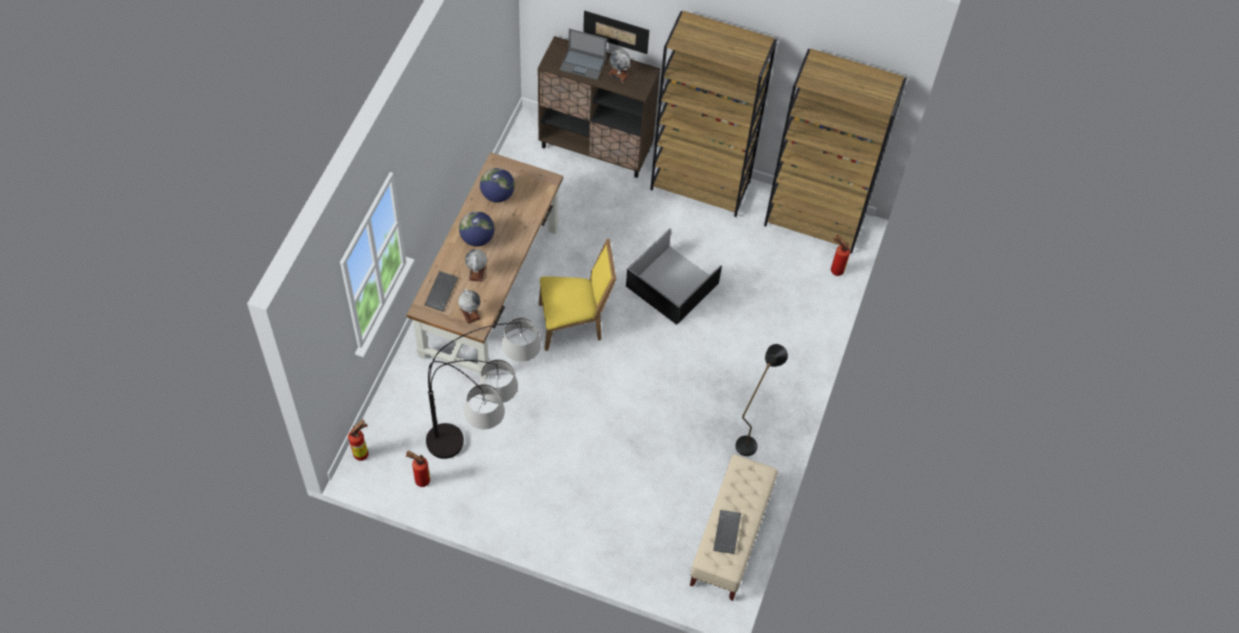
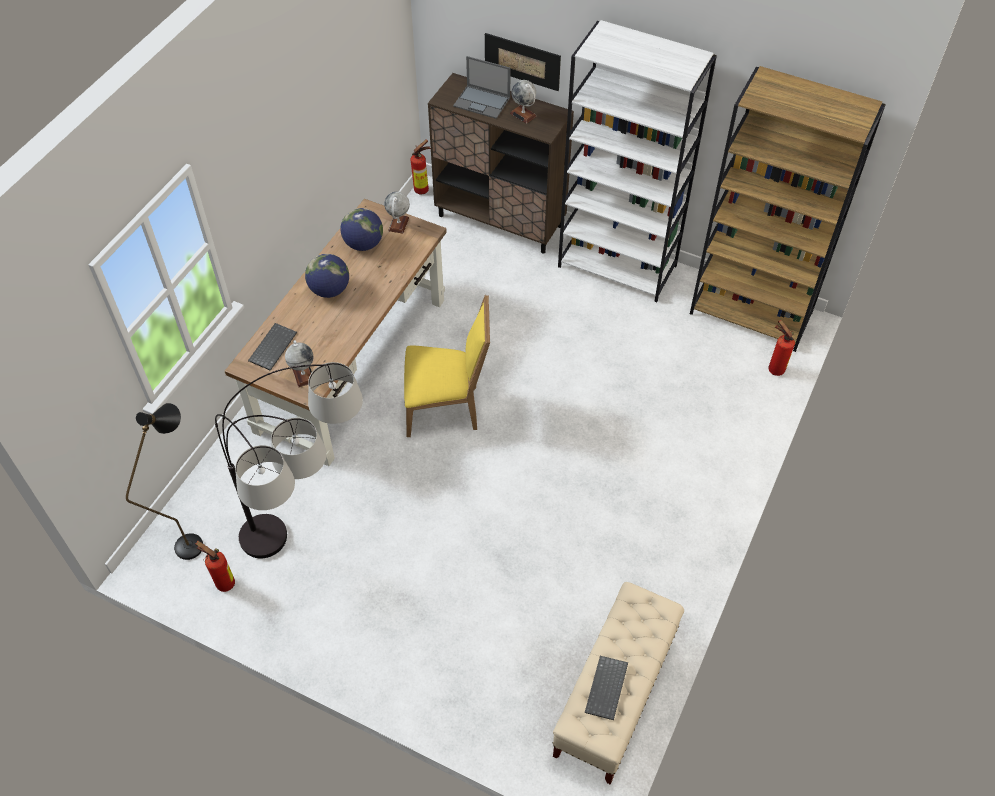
camera: 10 degrees right, 5 degrees down
(363, 453) = (159, 543): fire extinguisher -> fire extinguisher (423, 189)
(476, 273) = (321, 328): globe -> globe (398, 224)
(673, 285) = (573, 373): black storage box -> none
(701, 186) = (618, 266): brown bookcase -> white bookcase
(750, 439) = (652, 566): black floor lamp -> black floor lamp (197, 539)

